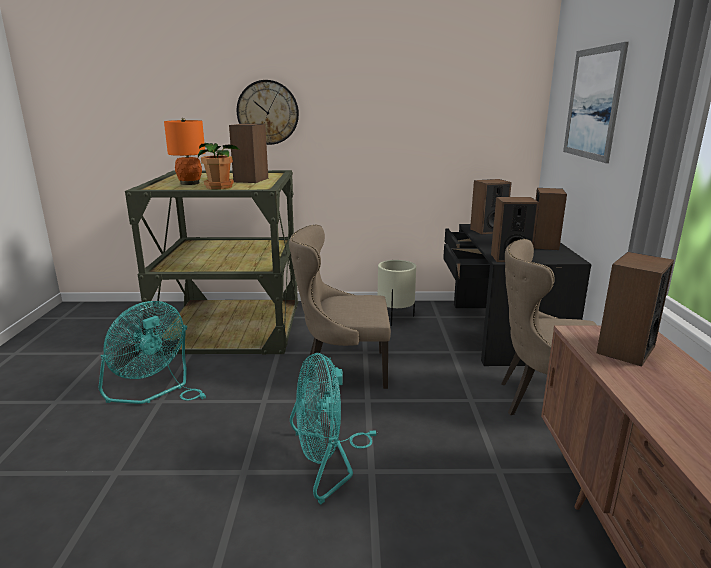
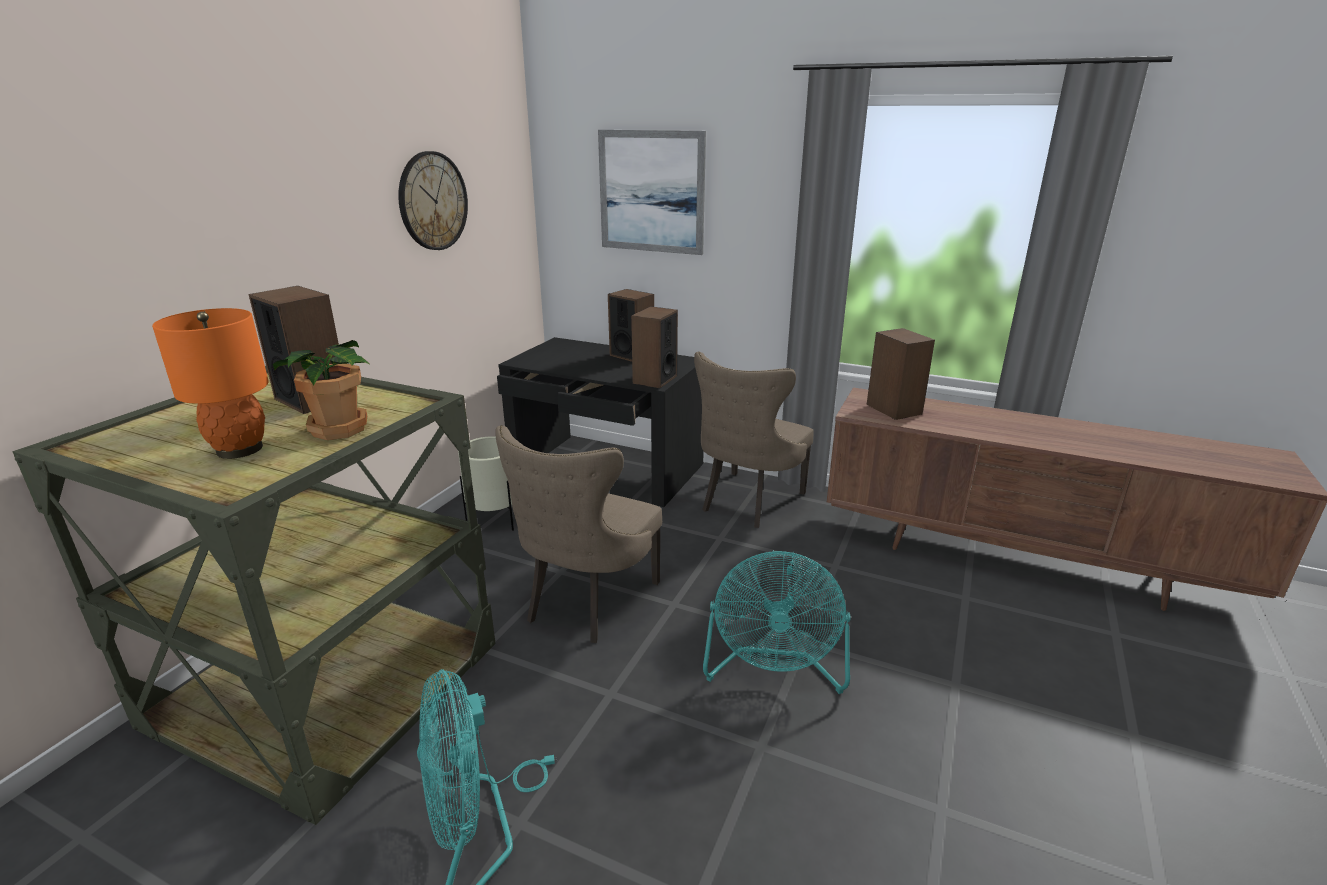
camera: 65 degrees left, 5 degrees up
(268, 112) = (202, 260): wall clock -> wall clock (433, 201)
(487, 230) = (548, 360): speaker -> none

